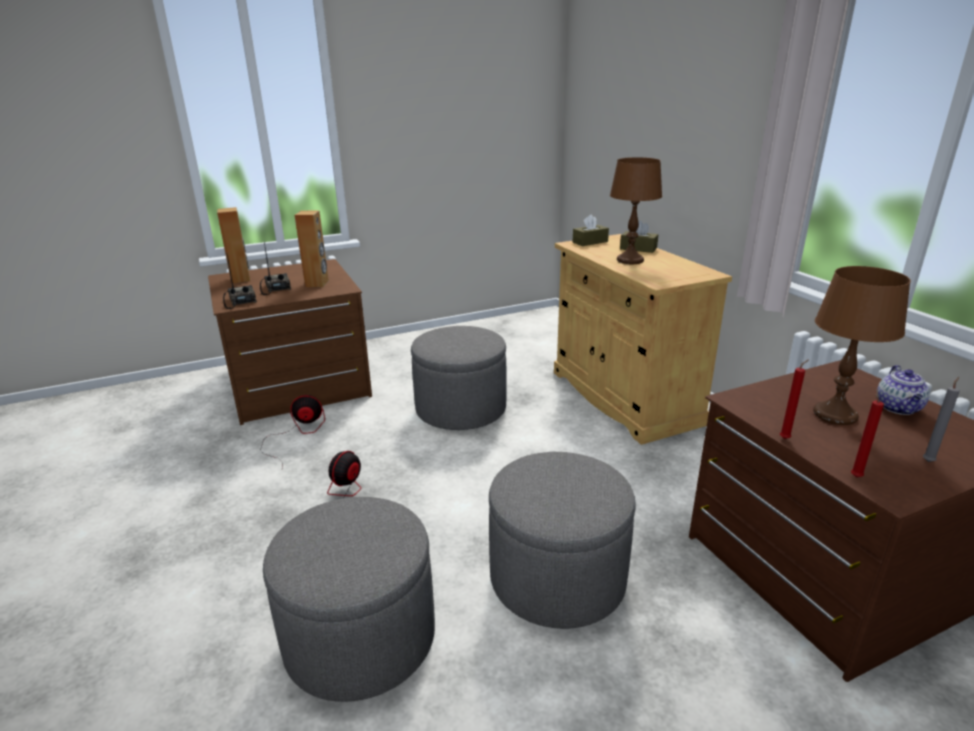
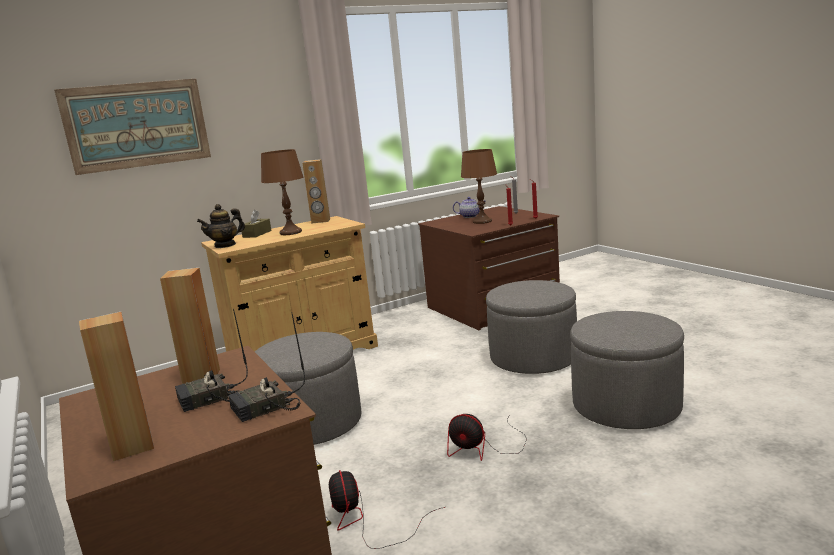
camera: 95 degrees left, 10 degrees down
(590, 242) = (225, 245): brown tissue box -> teapot
(636, 98) = (137, 125): none -> picture
(695, 270) = (320, 221): none -> brown speaker

